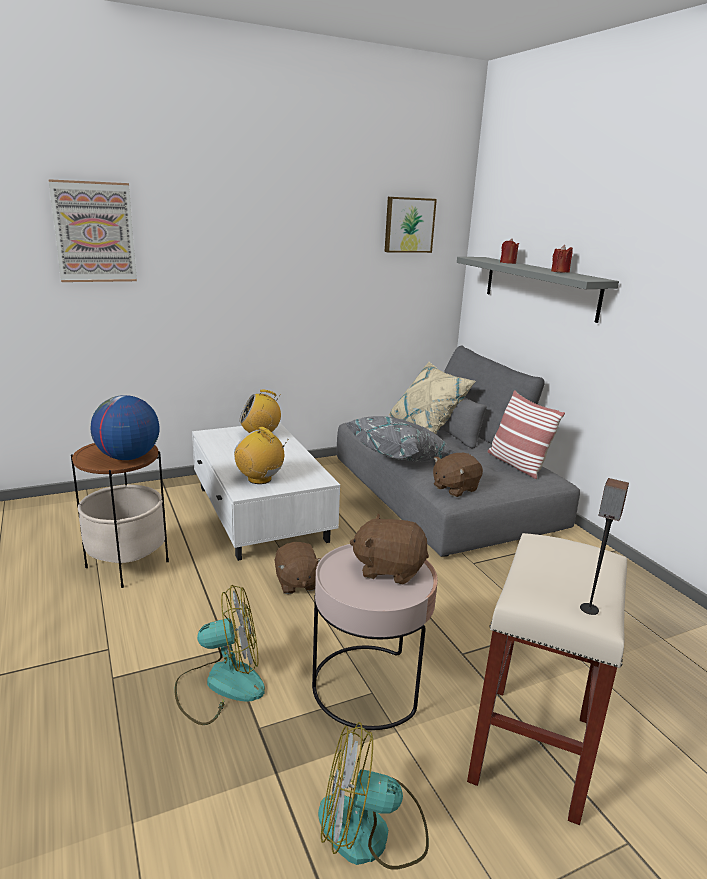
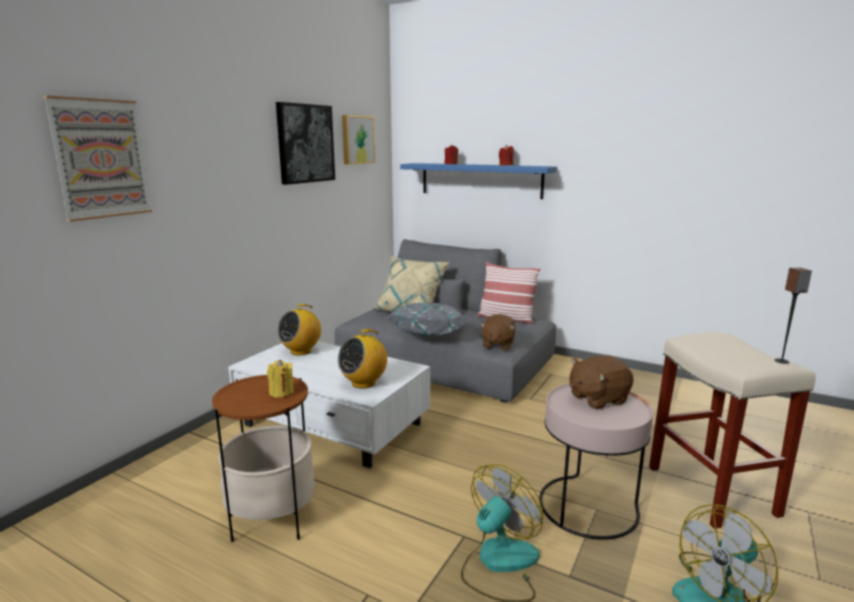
camera: 35 degrees left, 5 degrees down
(128, 457) = (281, 392): globe -> yellow candle
(260, 479) = (364, 383): radio -> radio turned 45 degrees counterclockwise
(296, 583) = (440, 463): brown plush toy -> none
(329, 227) = (305, 143): none -> picture
(539, 287) = (480, 180): grey shelf -> blue shelf

